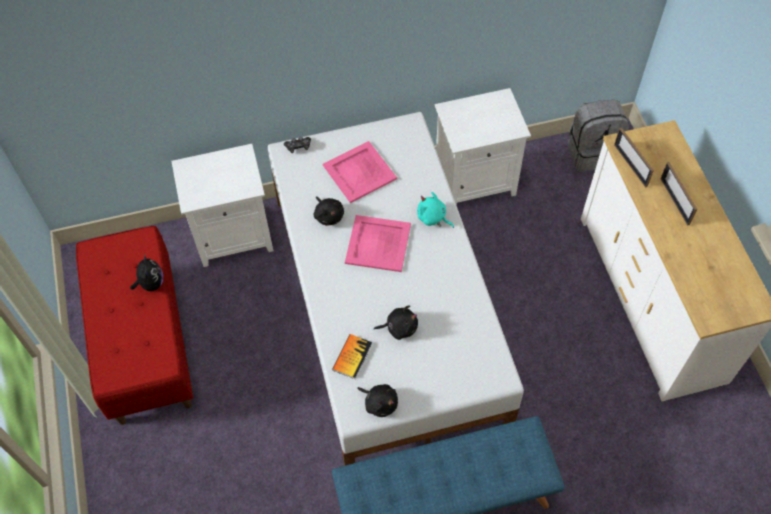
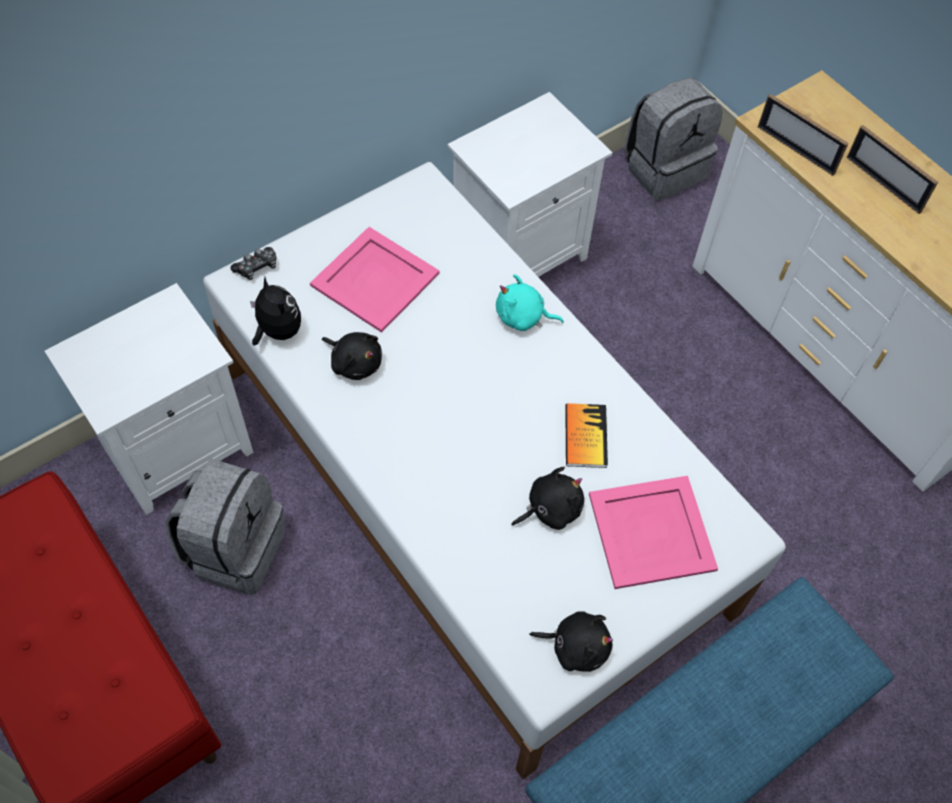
camera: 25 degrees left, 0 degrees up
(151, 283) = (83, 574): plush toy -> plush toy (277, 331)
(243, 300) = (234, 548): none -> grey backpack
(352, 357) = (496, 584): book -> book (585, 436)
(377, 244) = (454, 384): pink tray -> pink tray (651, 533)

